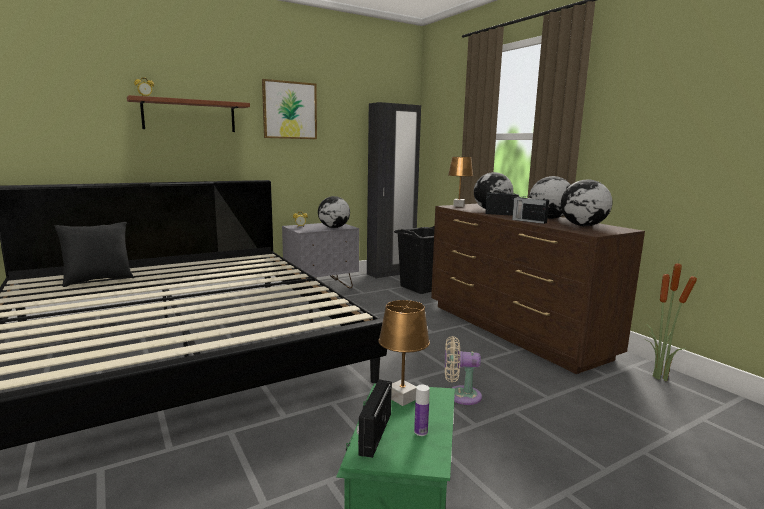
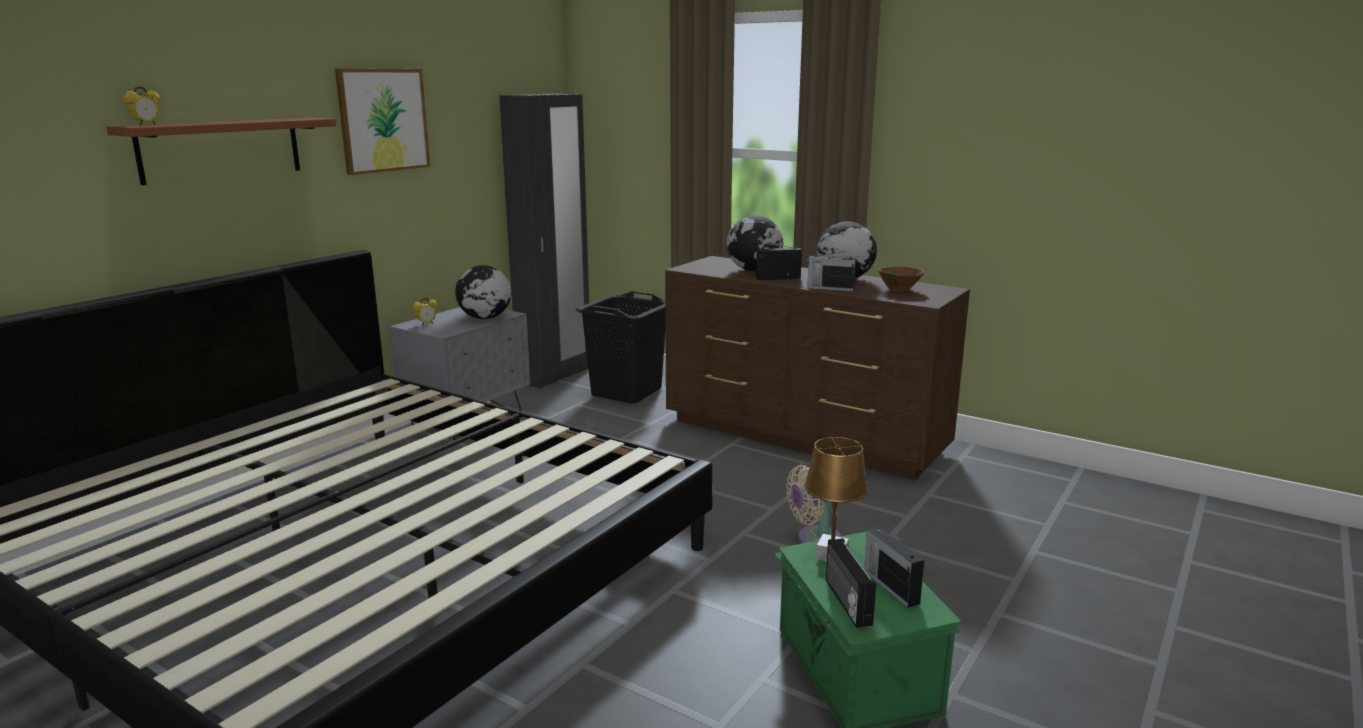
camera: 25 degrees left, 5 degrees up
(98, 280) = (144, 489): black pillow -> none
(421, 432) = (890, 586): bottle -> radio
(459, 206) = (697, 266): brown table lamp -> none
(582, 226) = (899, 289): globe -> brown bowl
(658, 377) = (996, 464): potted plant -> none

